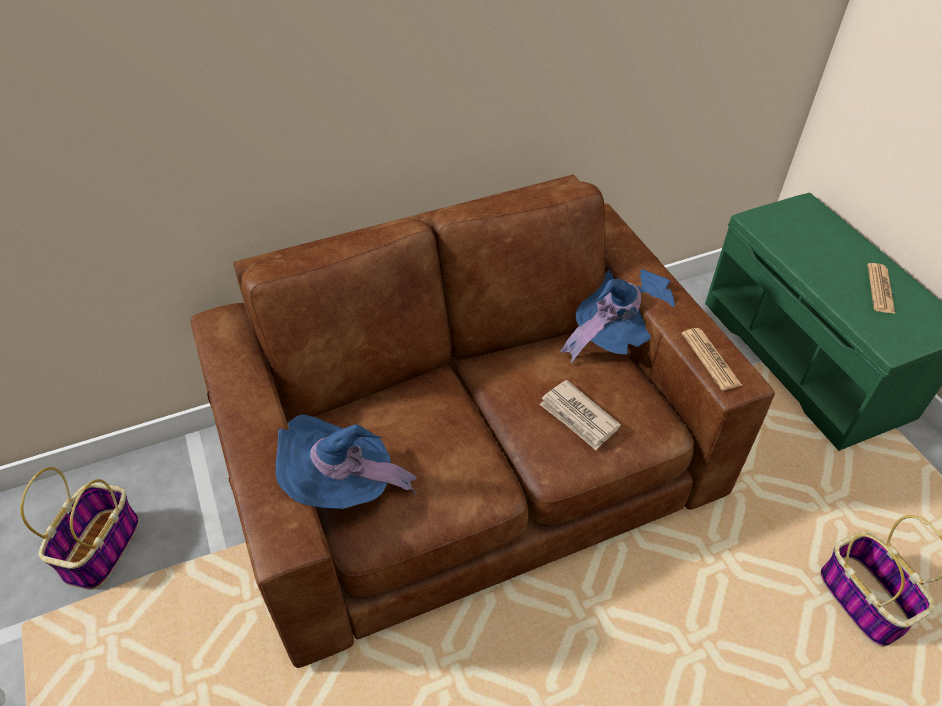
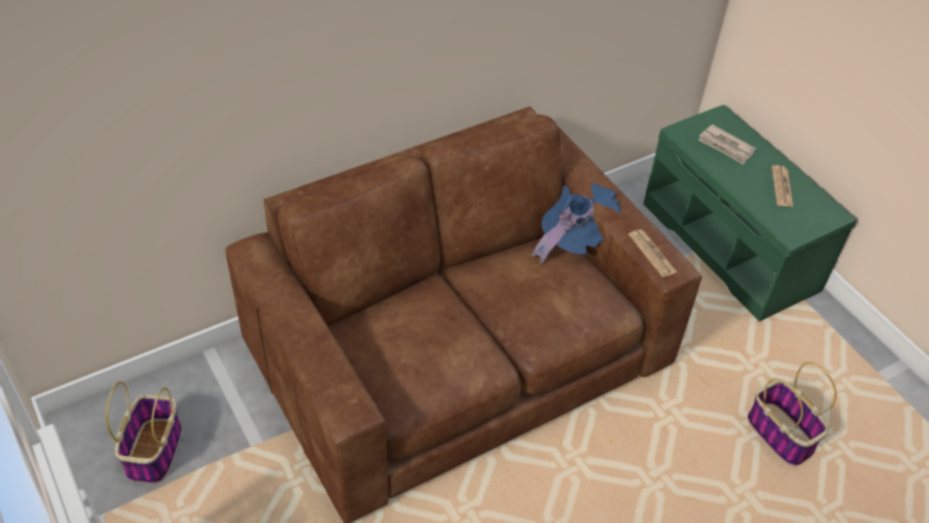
camera: 10 degrees left, 0 degrees up
(343, 486) = (377, 373): blue hat -> none
(578, 417) = (553, 307): newspaper -> newspaper (726, 146)

